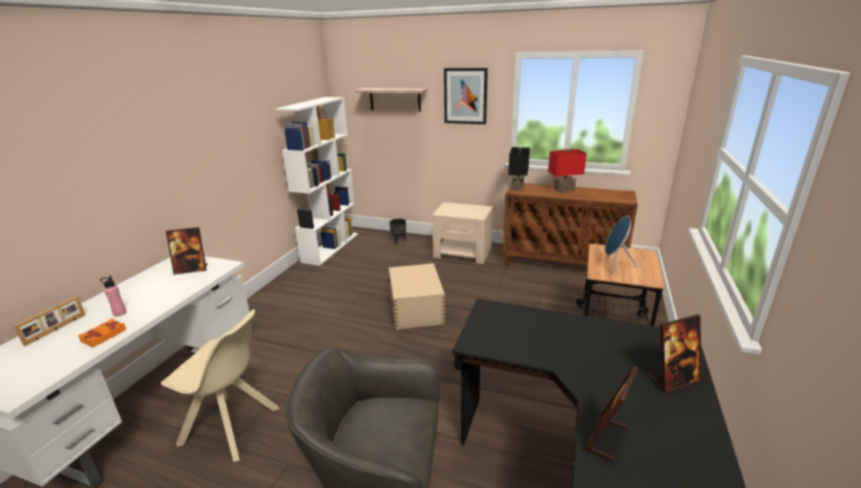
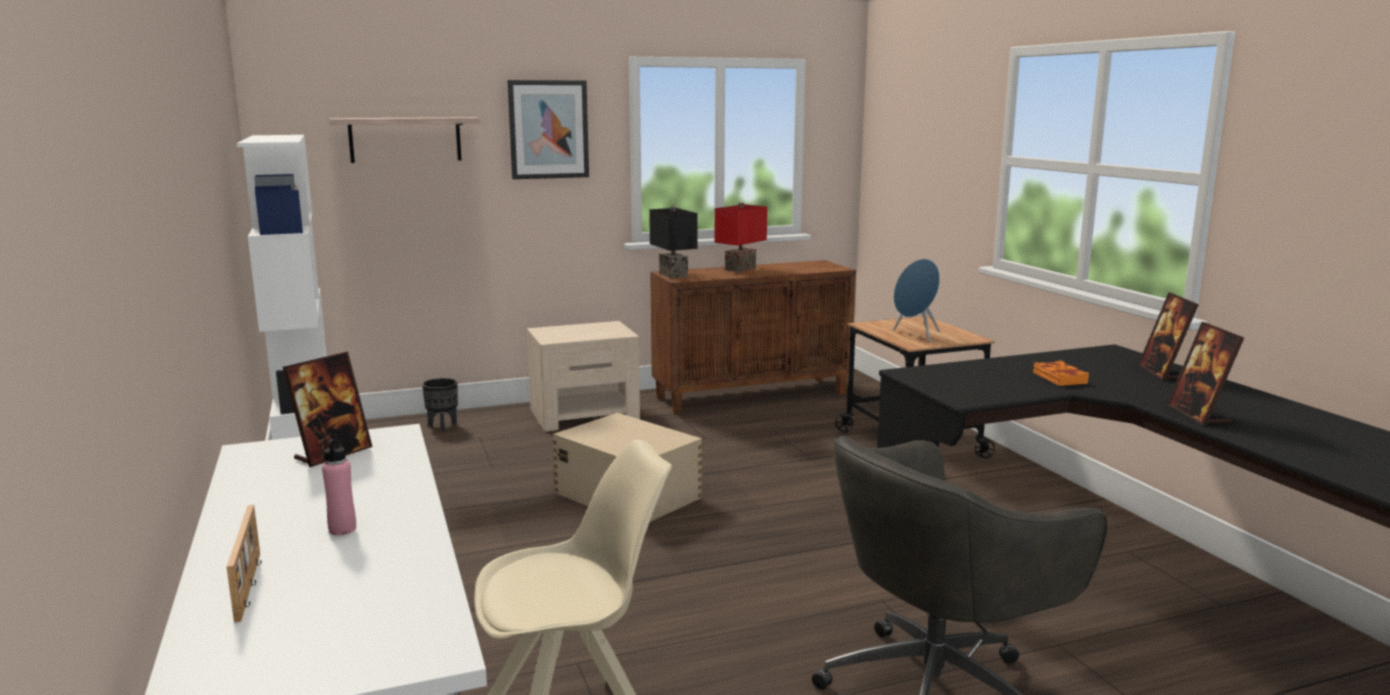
camera: 40 degrees left, 10 degrees down
(103, 335) = (396, 555): orange book -> orange book (1059, 378)
(674, 379) = (1163, 372): picture frame -> picture frame turned 150 degrees clockwise

